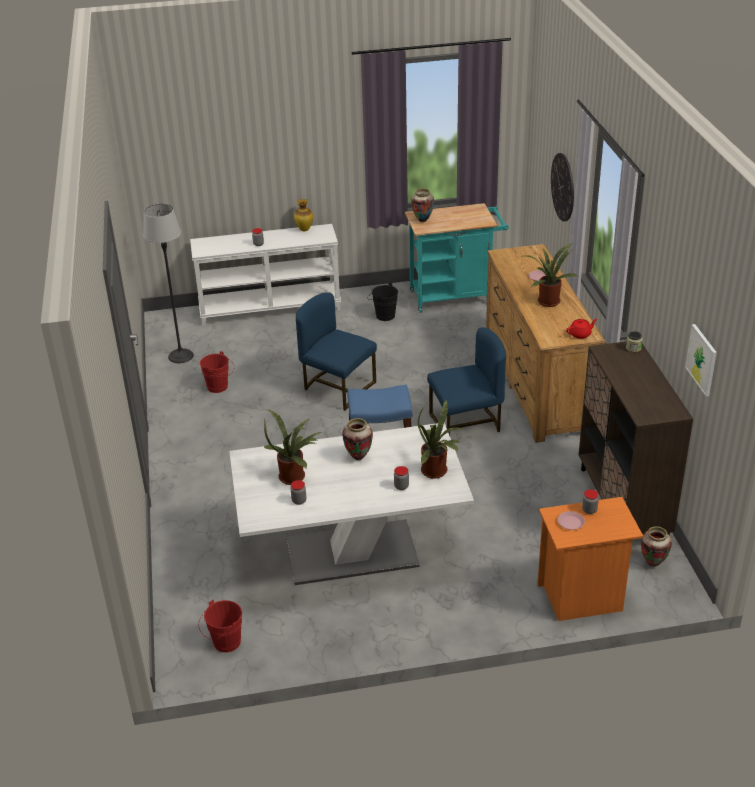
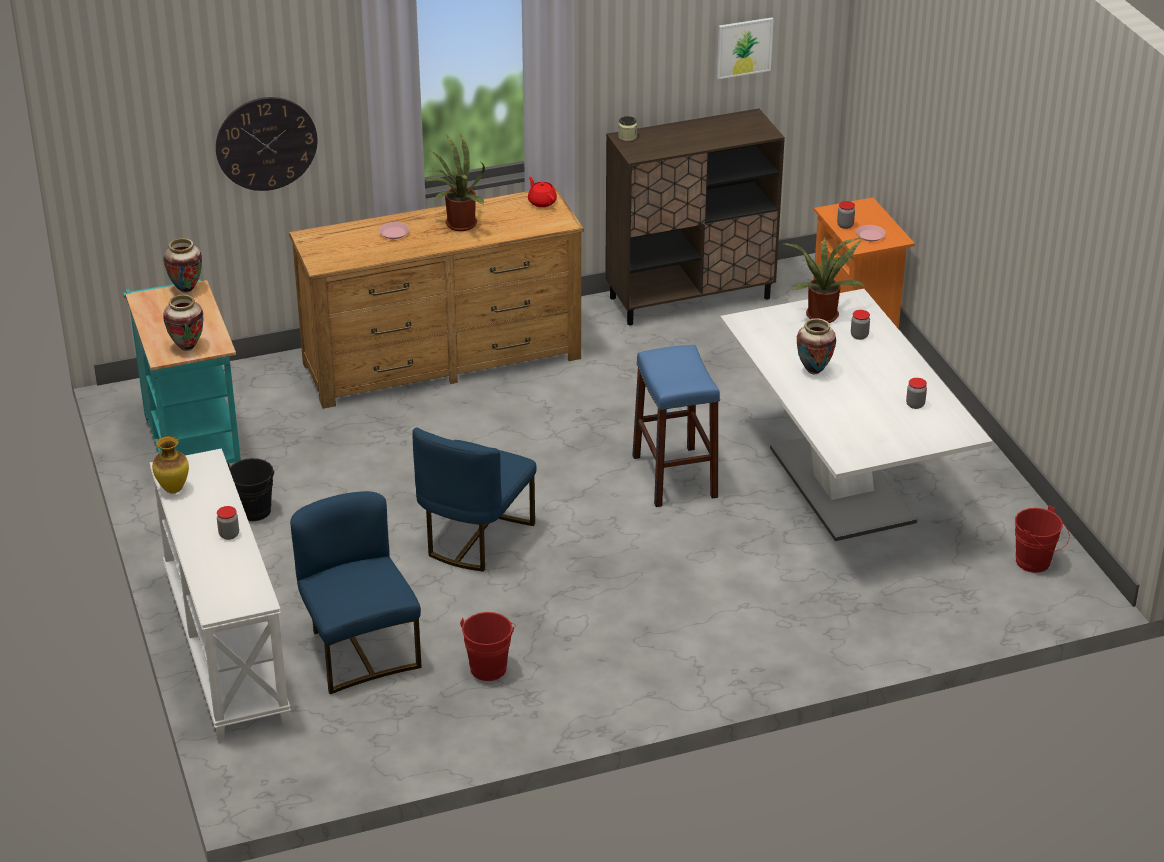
camera: 100 degrees left, 0 degrees up
(181, 356) = (395, 732): floor lamp -> none
(294, 476) = (870, 414): potted plant -> none
(466, 426) = (553, 414): blue chair -> blue chair (360, 651)
(653, 563) = (785, 281): vase -> vase (186, 289)

